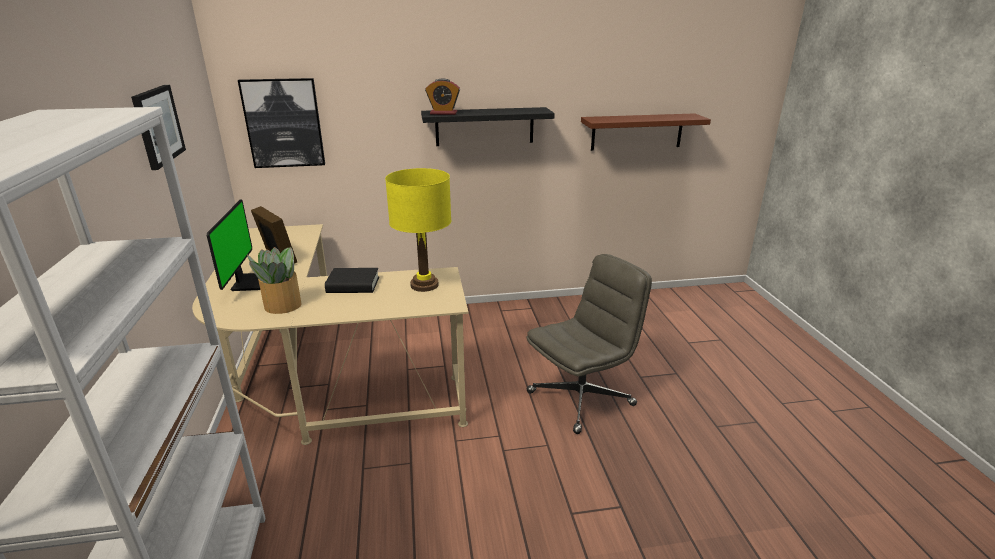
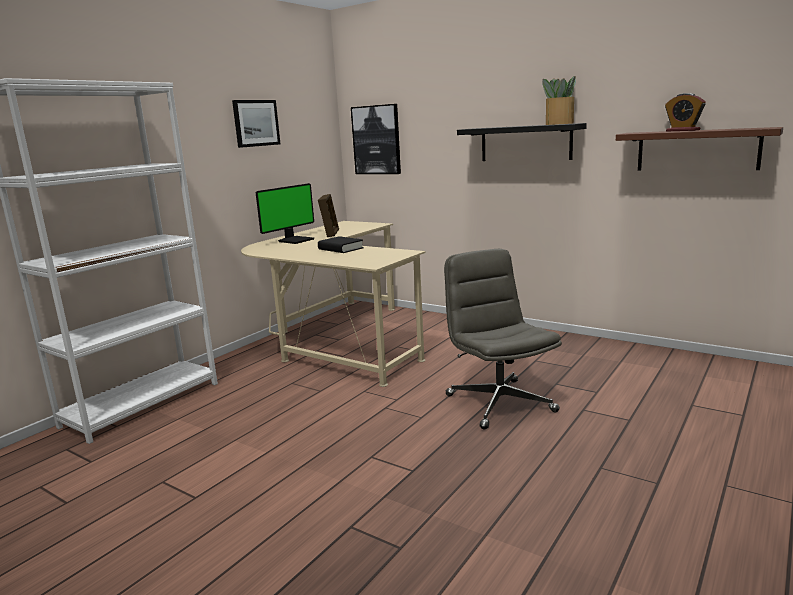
camera: 45 degrees right, 10 degrees down
(282, 305) = (286, 250): potted plant -> potted plant (558, 124)
(424, 285) = (380, 255): yellow table lamp -> none
(443, 113) = (479, 128): alarm clock -> alarm clock (682, 130)
(581, 398) = (499, 403): grey office chair -> grey office chair turned 120 degrees counterclockwise

